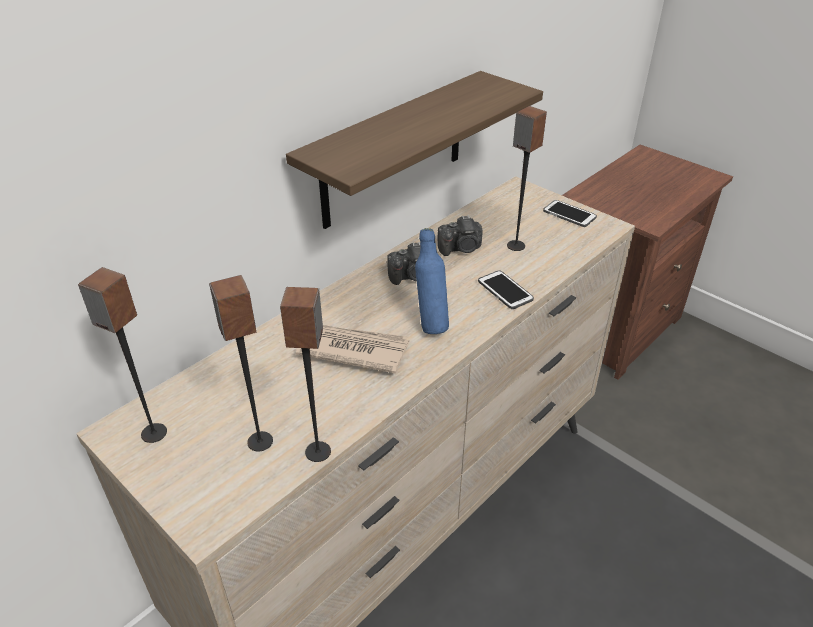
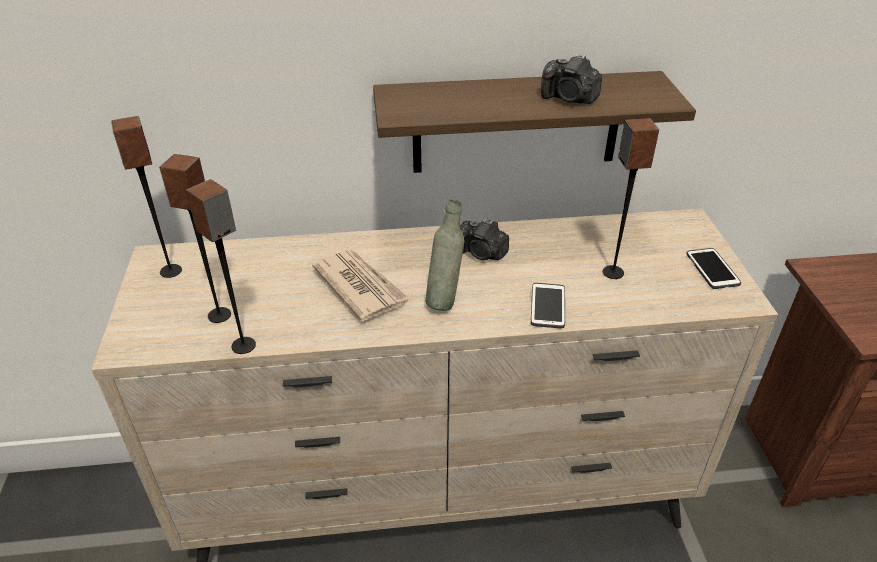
camera: 40 degrees right, 0 degrees up
(430, 324) = (444, 300): blue bottle -> grey bottle
(461, 248) = (556, 250): camera -> camera (569, 99)

